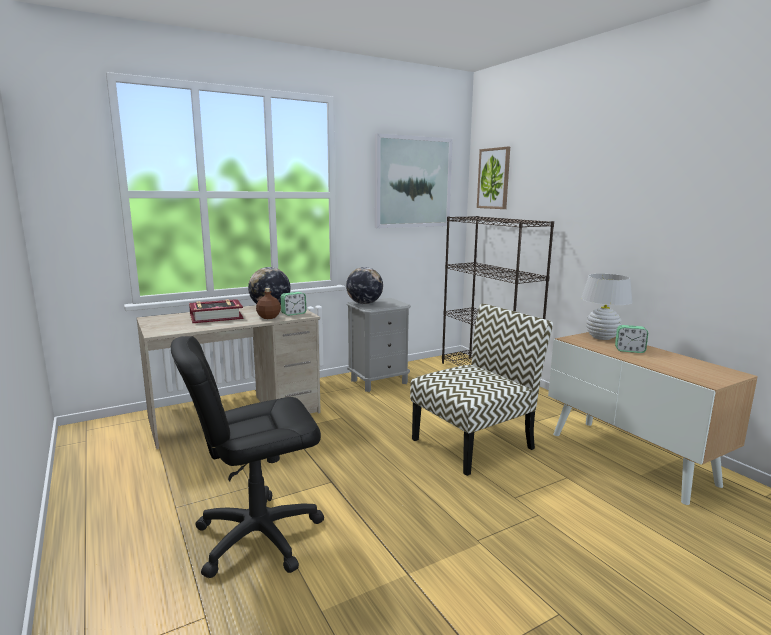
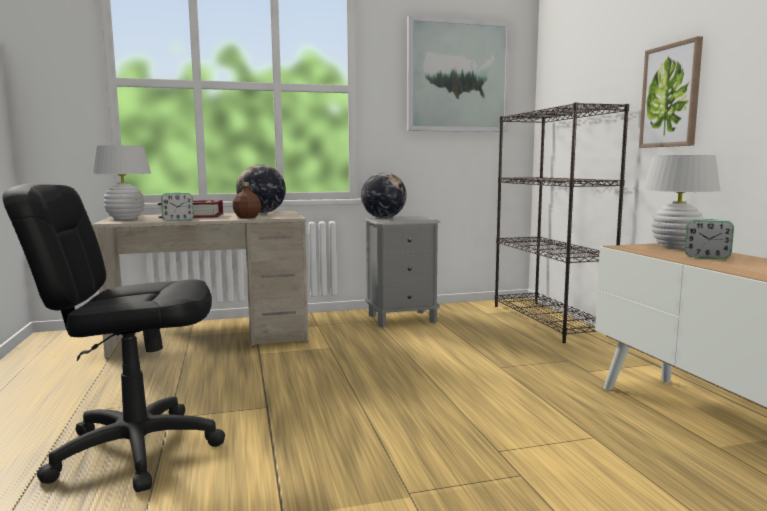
camera: 15 degrees right, 5 degrees down
(160, 325) = (125, 218): none -> white table lamp
(293, 313) = (279, 216): alarm clock -> alarm clock (178, 220)
(473, 443) = (480, 386): chair -> none
(494, 178) = (562, 66): picture -> picture (671, 96)

